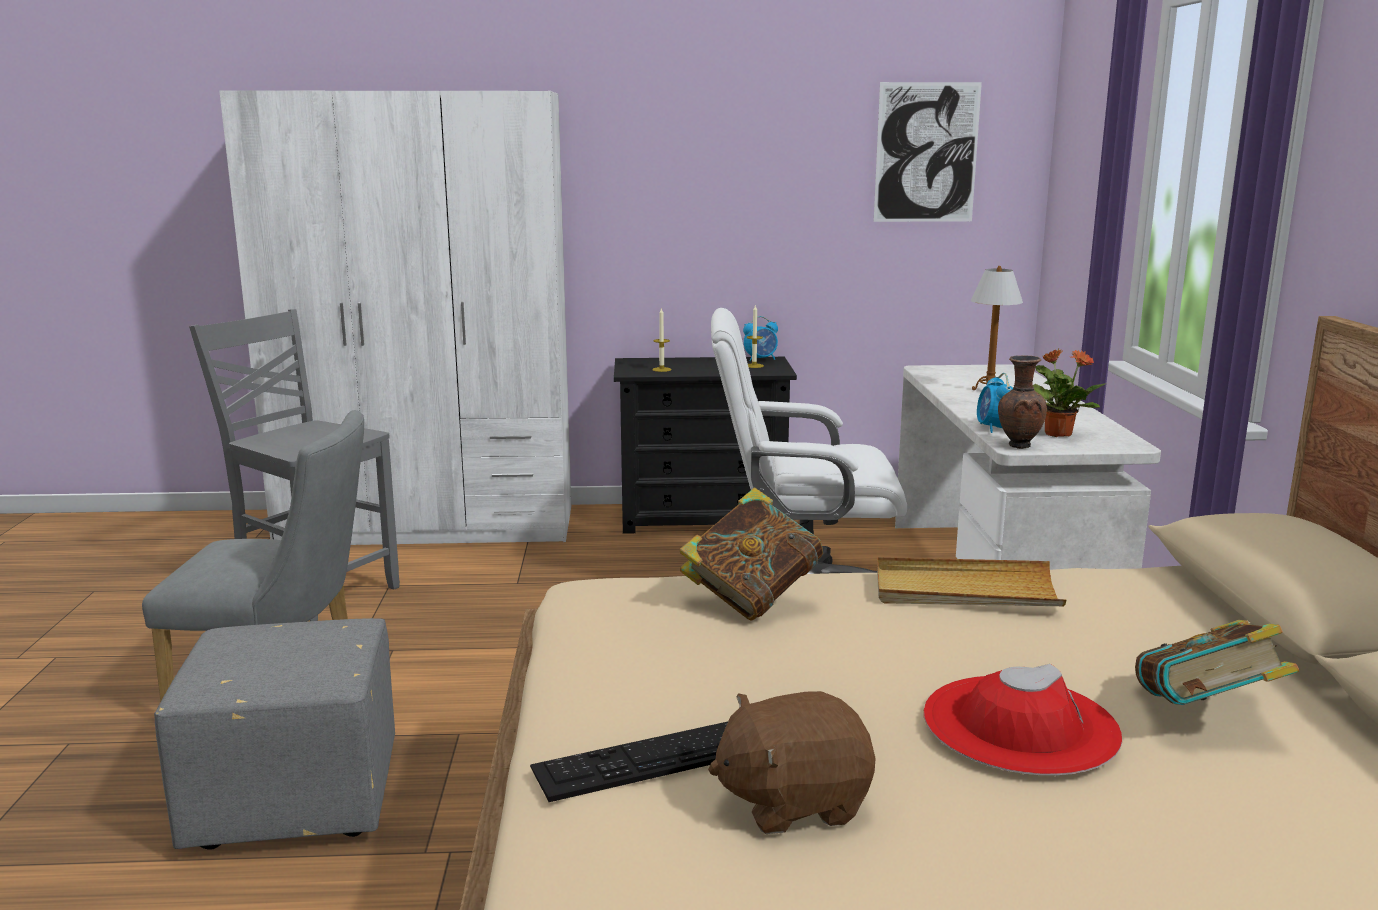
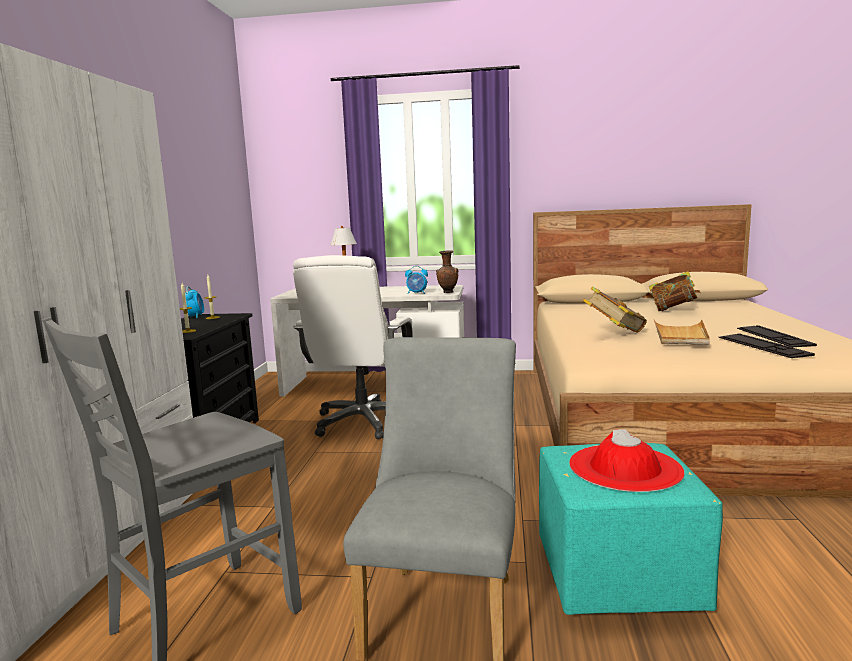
camera: 80 degrees left, 5 degrees down
(293, 801) = (620, 578): grey ottoman -> turquoise ottoman
(793, 802) = (773, 336): brown plush toy -> keyboard
(926, 153) = (218, 175): picture -> none
(965, 590) = (583, 318): beige tray -> beige tray (680, 335)
(1020, 725) = (698, 318): red hat -> red hat (625, 468)
(1057, 433) = (430, 289): potted plant -> none

